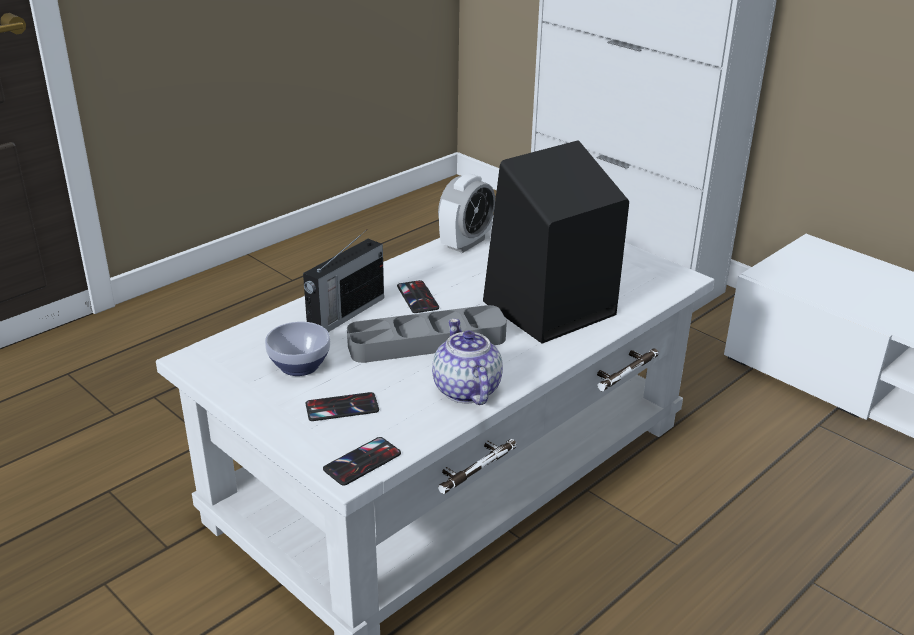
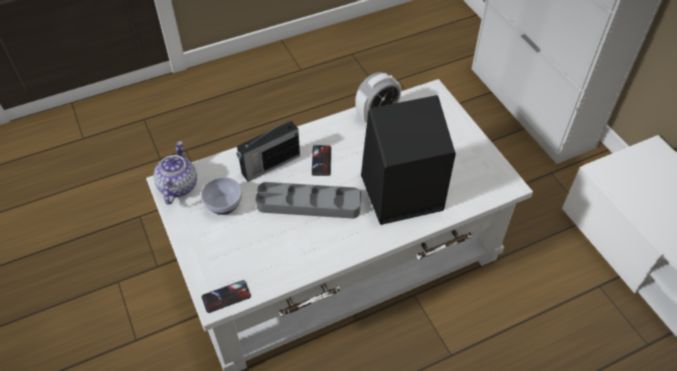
camera: 20 degrees right, 20 degrees up
(342, 407) = (233, 248): phone -> none
(465, 389) = (313, 253): teapot -> teapot (177, 186)

